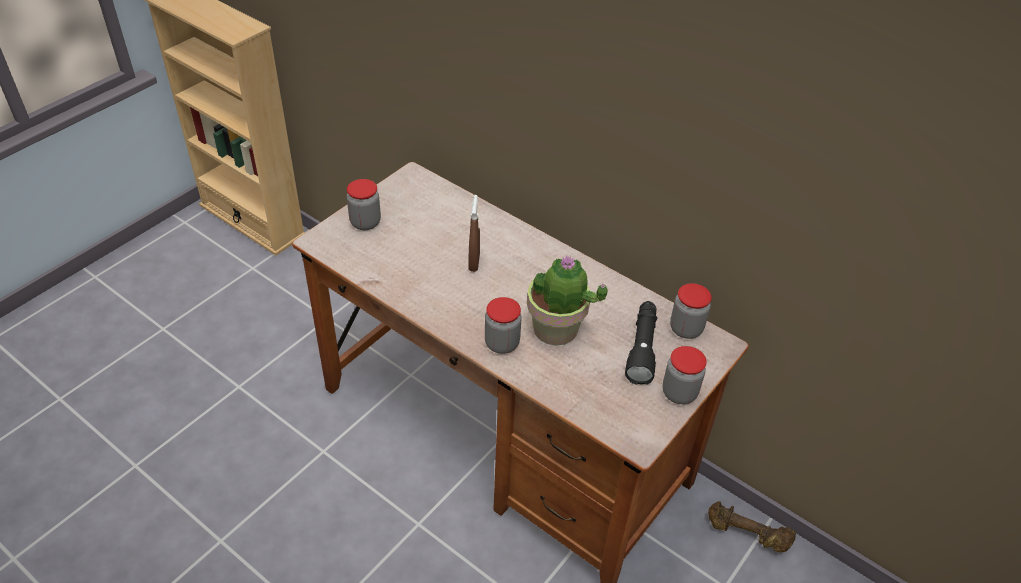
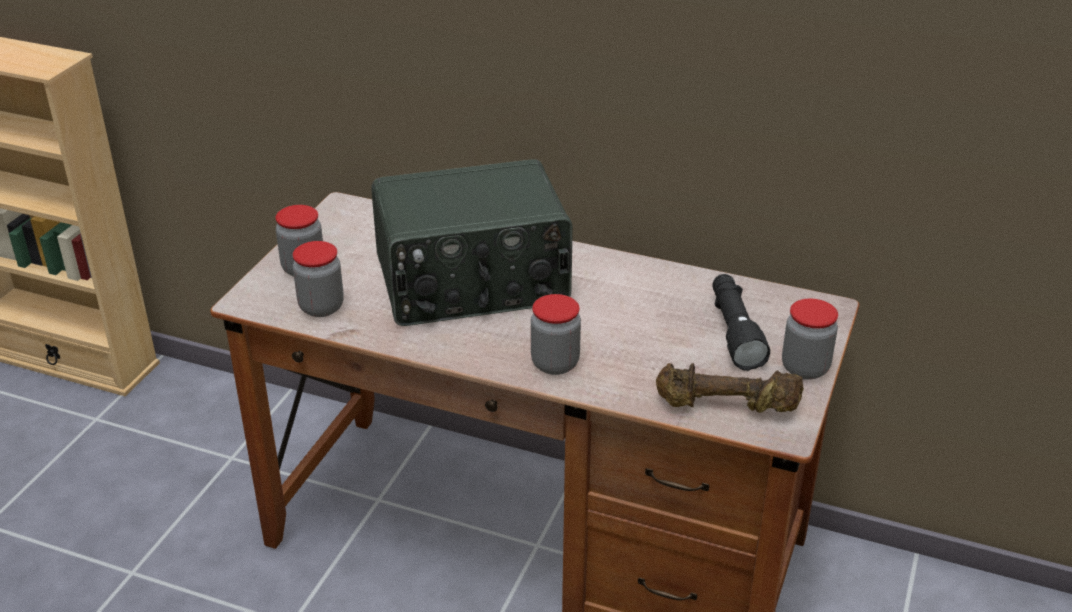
camera: 15 degrees left, 10 degrees down
(474, 262) = (472, 284): brown spray bottle -> radio
(556, 329) = (616, 334): potted plant -> none
(686, 329) = (776, 300): jar -> jar (321, 307)
(747, 534) = (897, 580): brown dumbbell -> brown dumbbell (727, 407)

